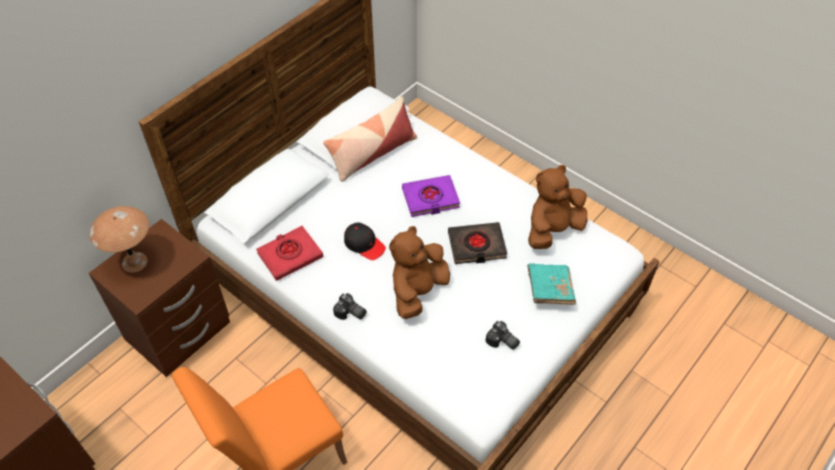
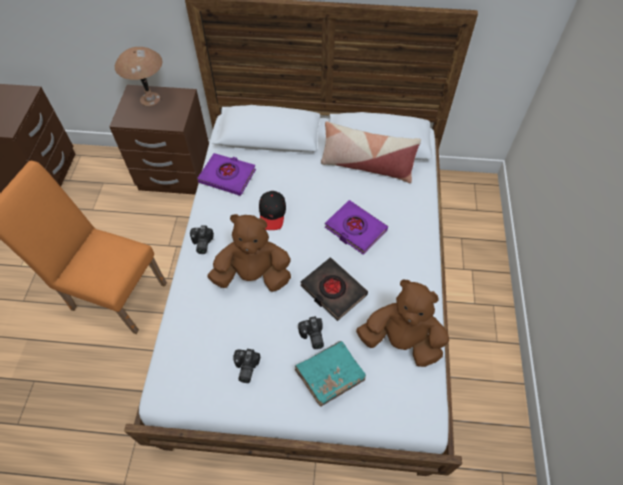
camera: 55 degrees right, 5 degrees up
(290, 255) = (227, 176): red book -> purple book
(507, 283) = (312, 337): none -> camera

